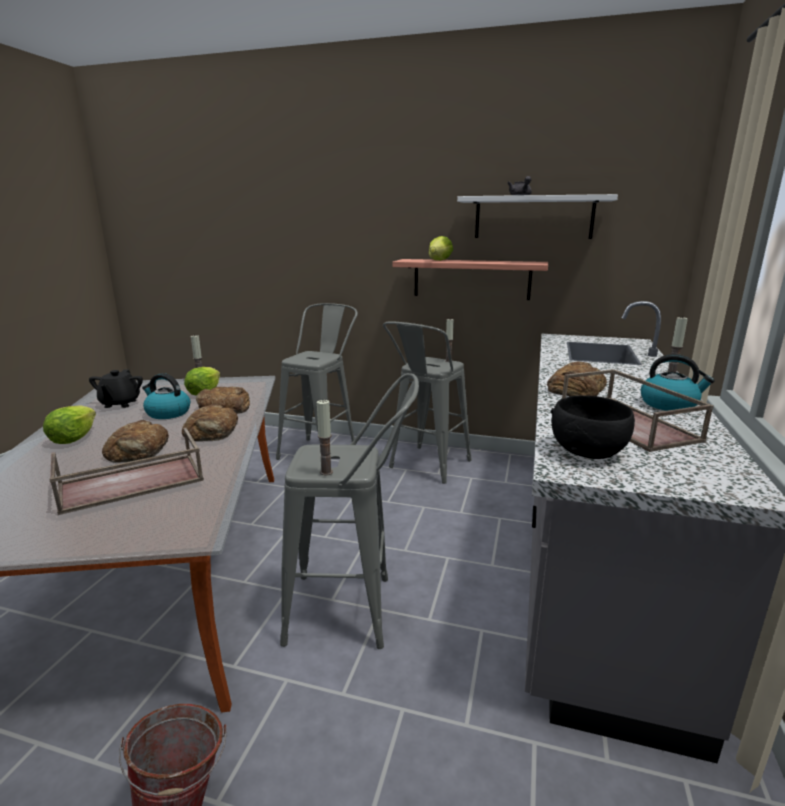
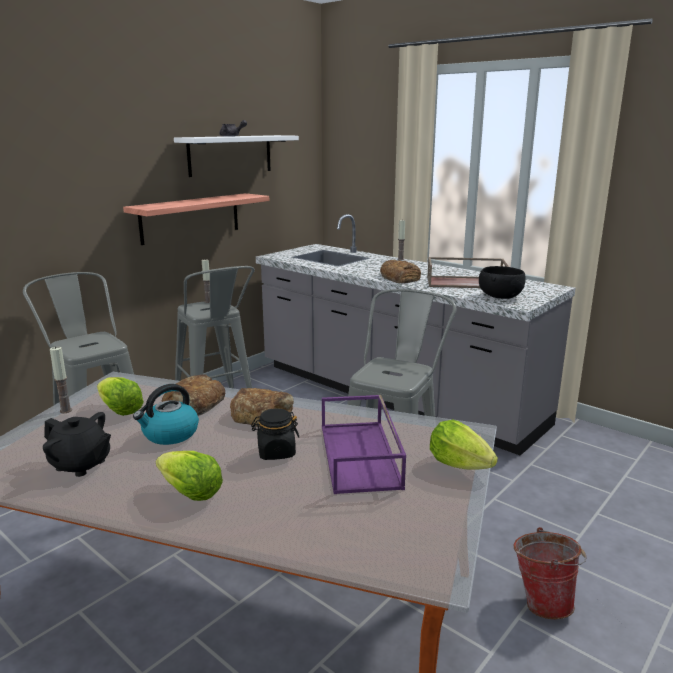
camera: 65 degrees left, 0 degrees up
(130, 483) = (361, 456): brown tray -> purple tray
(138, 450) = (276, 452): bread -> black jar
(326, 472) = (412, 377): candle -> none
(439, 260) = (176, 203): lettuce -> lettuce (459, 464)
(669, 404) = (446, 271): kettle -> none

